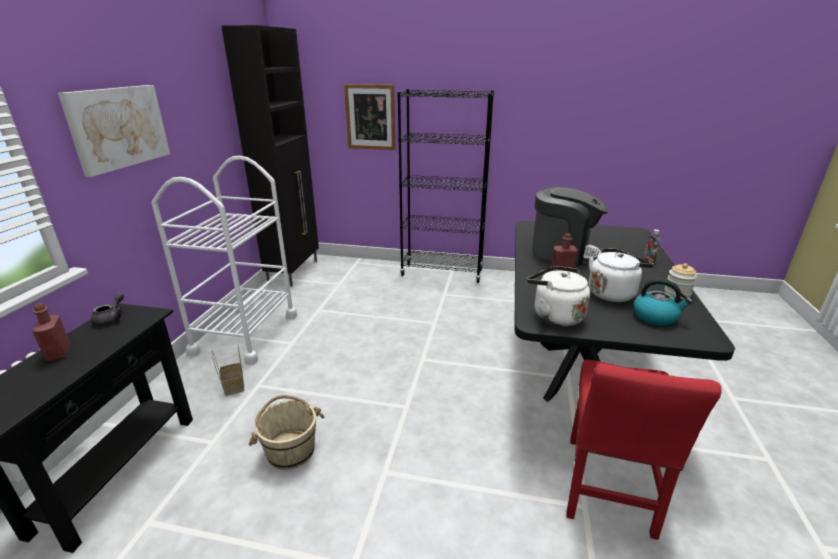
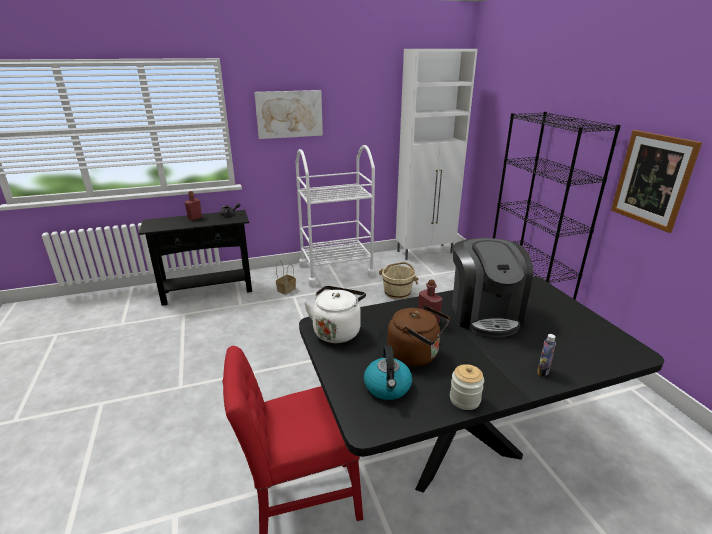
camera: 60 degrees right, 0 degrees up
(290, 450) = (249, 331): beige bucket -> beige bucket (397, 292)
(294, 271) = (425, 252): black cabinet -> white cabinet
(370, 117) = (517, 135): picture -> picture (652, 180)
(612, 293) = (416, 355): white kettle -> brown kettle

